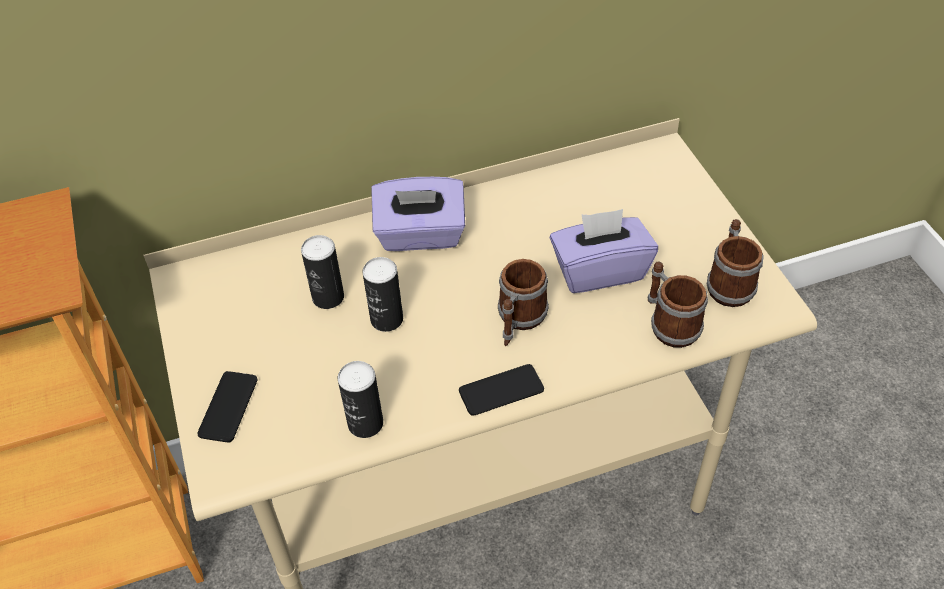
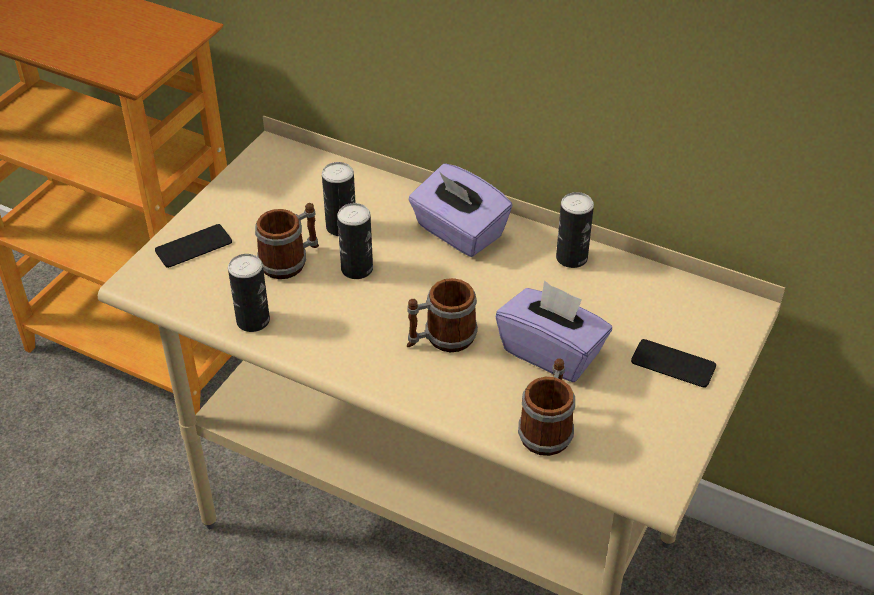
camera: 45 degrees right, 5 degrees down
(501, 390) = (362, 372): phone -> phone (673, 364)
(520, 196) = (571, 258): none -> can
(729, 283) = (641, 441): mug -> mug (290, 261)

